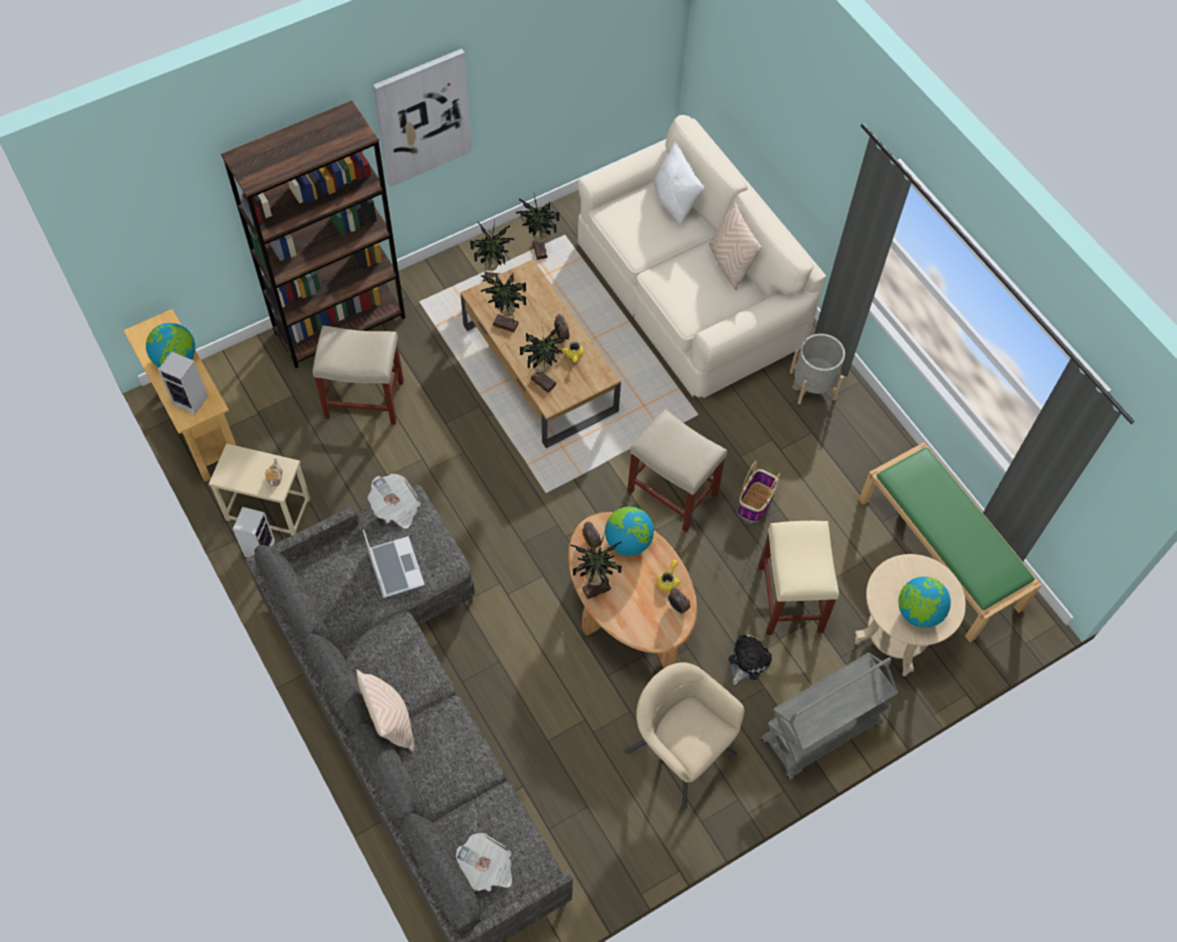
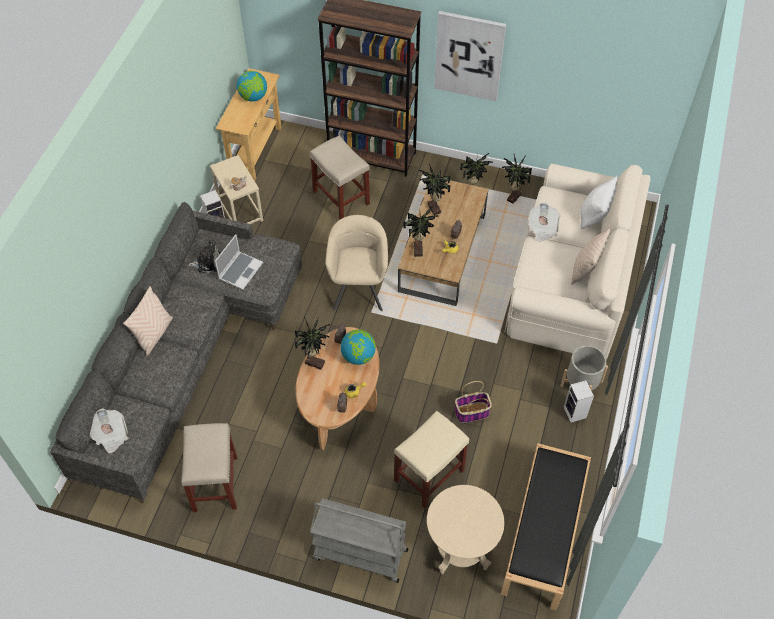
camera: 50 degrees right, 5 degrees down
(192, 400) = (238, 119): speaker -> speaker (575, 413)
(395, 508) = (274, 245): newspaper -> newspaper (542, 228)
(671, 492) = (433, 368): beige stool -> beige stool (215, 483)
(679, 751) = (280, 490): beige armchair -> beige armchair (359, 288)
(747, 661) = (367, 483): plush toy -> plush toy (207, 262)
(918, 612) = (457, 528): globe -> none
(941, 554) = (543, 534): green bench -> black bench

